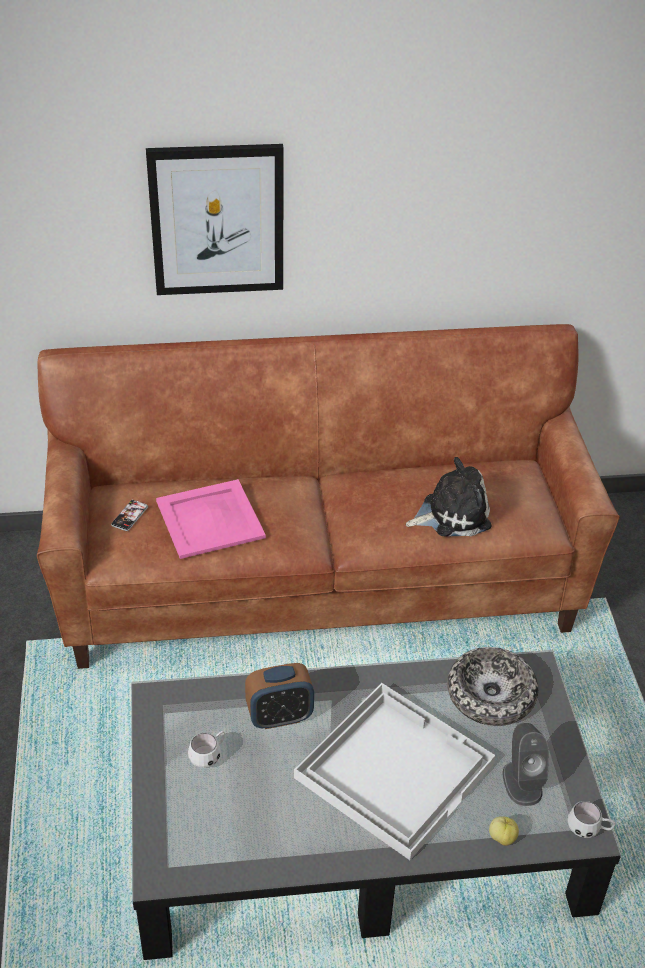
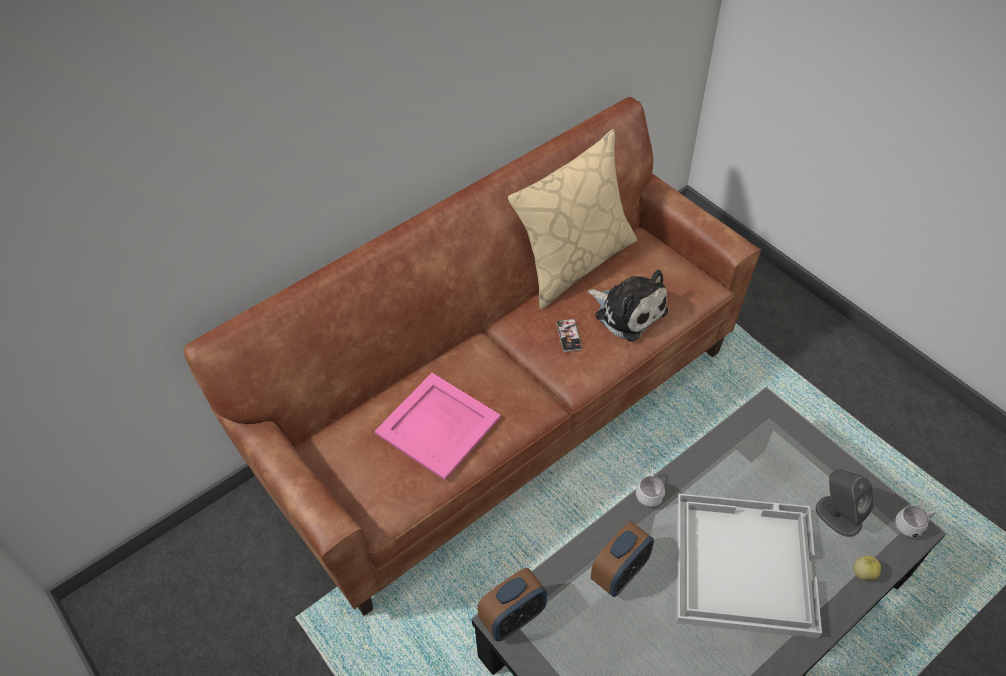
camera: 30 degrees left, 10 degrees up
(129, 516) = (362, 462): phone -> phone (569, 336)
(163, 699) = (513, 618): none -> alarm clock
(209, 756) = (594, 647): white mug -> white mug (649, 493)
(217, 220) = (326, 135): picture -> none
(442, 458) = (574, 262): none -> beige pillow
(451, 514) = (628, 311): plush toy -> plush toy turned 90 degrees clockwise
(491, 695) = (757, 452): bowl -> none

